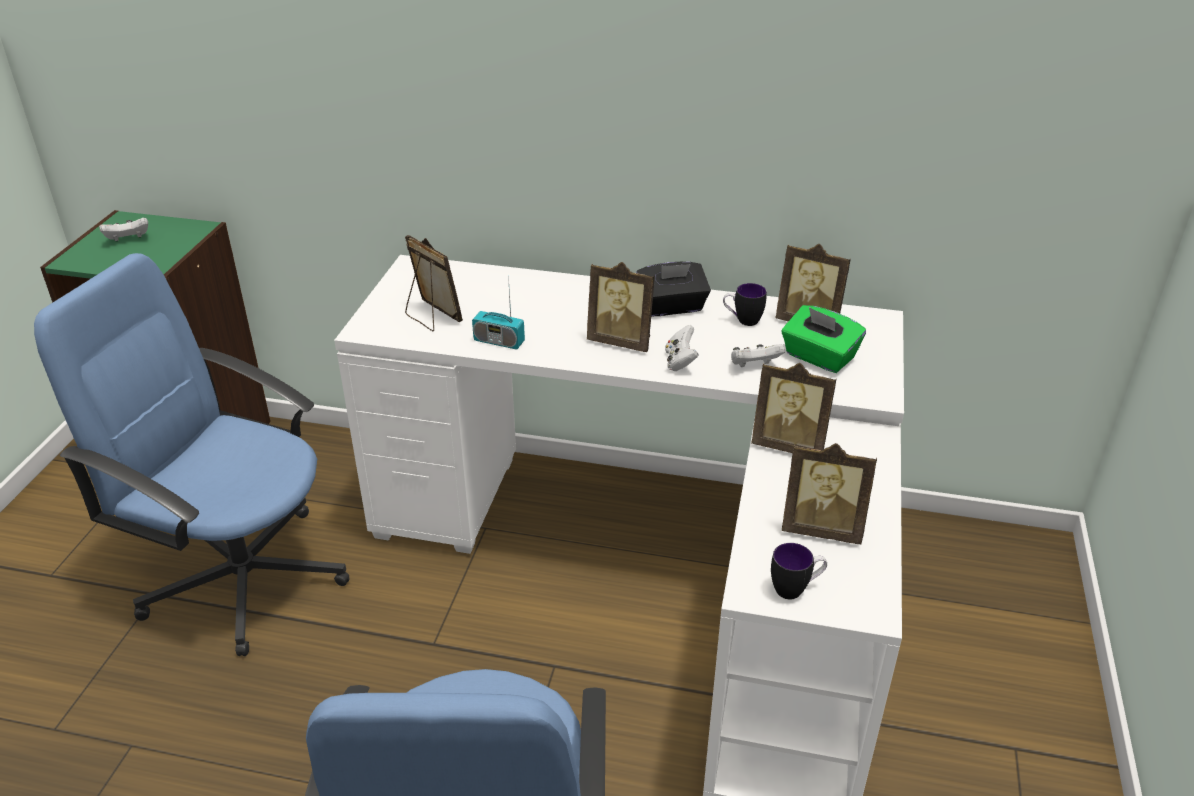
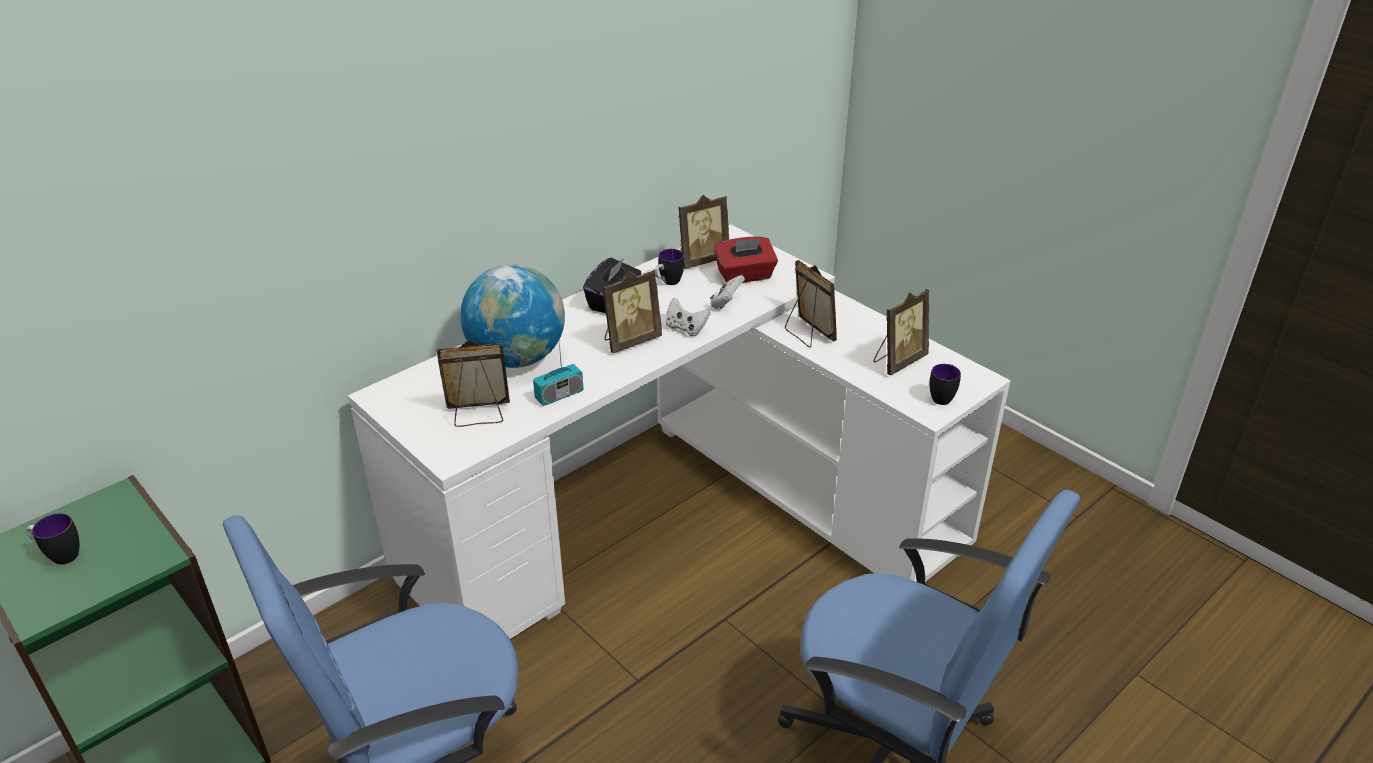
camera: 55 degrees left, 0 degrees up
(128, 240) = (60, 555): white game controller -> mug
(528, 299) = (517, 358): none -> globe
(789, 445) = (808, 334): picture frame -> picture frame turned 90 degrees counterclockwise
(819, 357) = (745, 276): green tissue box -> red tissue box

